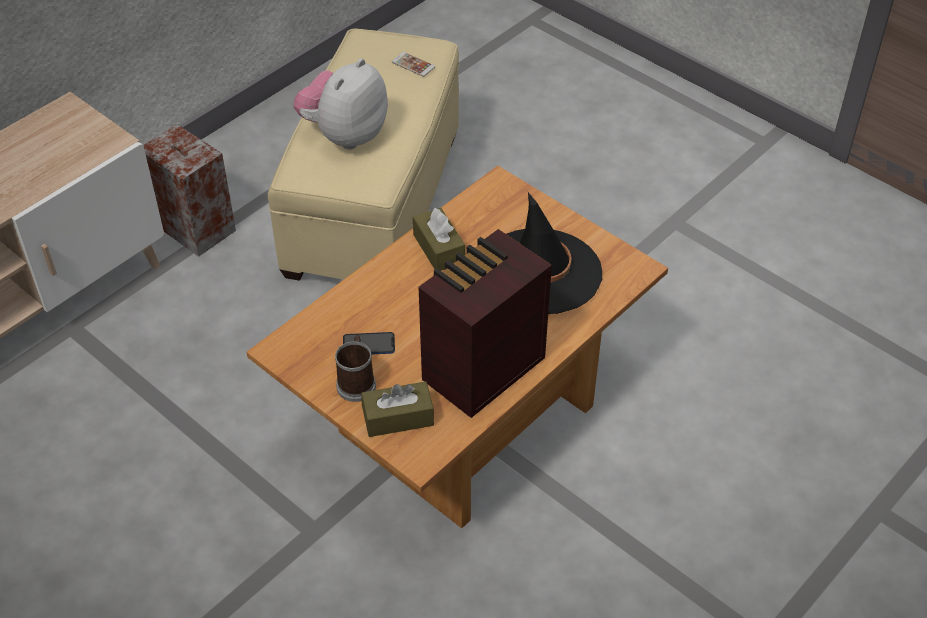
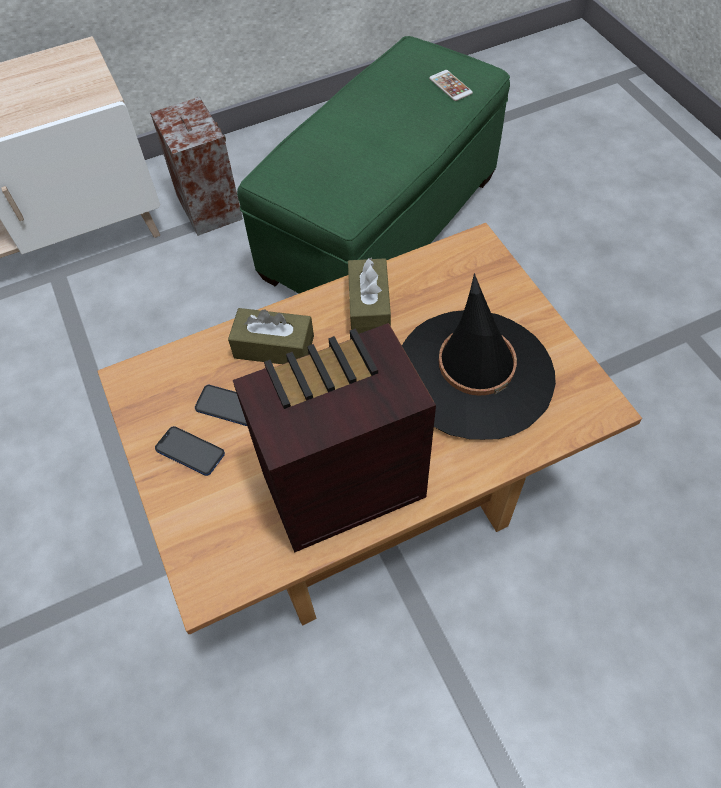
camera: 25 degrees right, 10 degrees up
(345, 135) = (340, 146): plush toy -> none
(357, 382) = (190, 451): mug -> phone
(374, 205) = (381, 228): beige ottoman -> green ottoman
(398, 418) = (210, 518): brown tissue box -> brown tissue box (274, 347)

